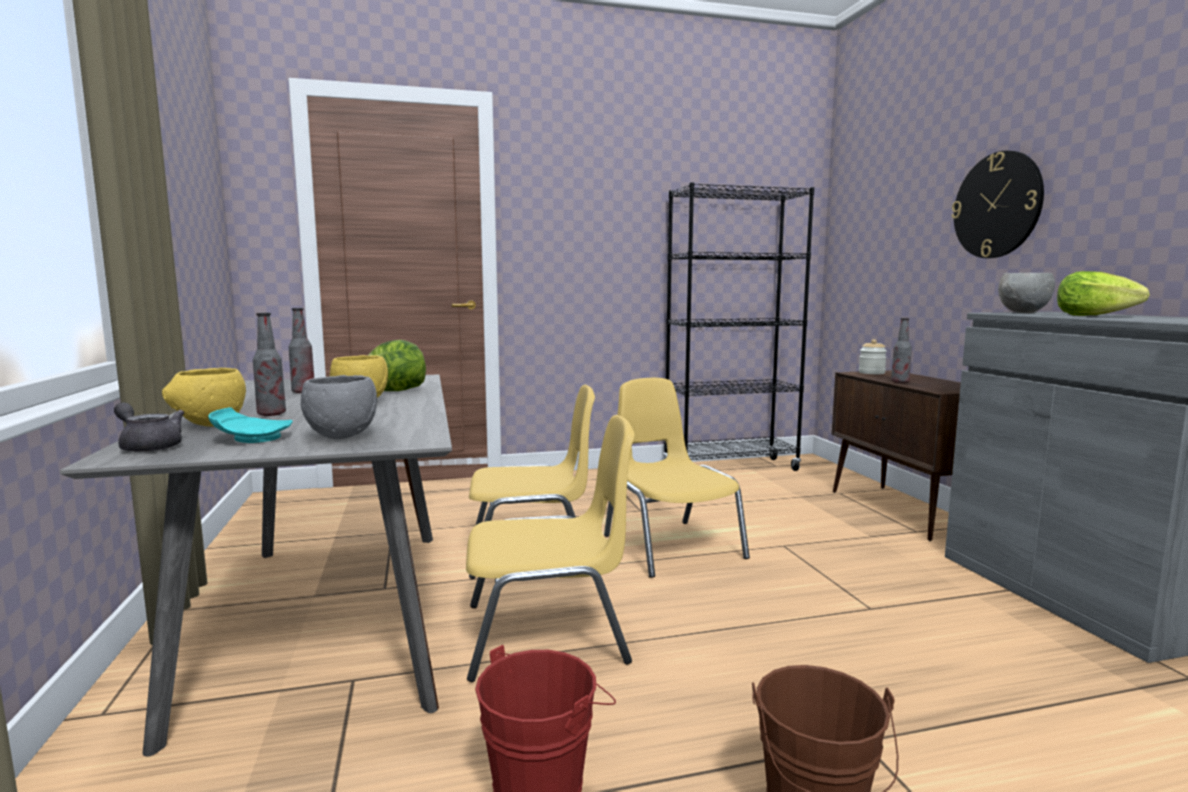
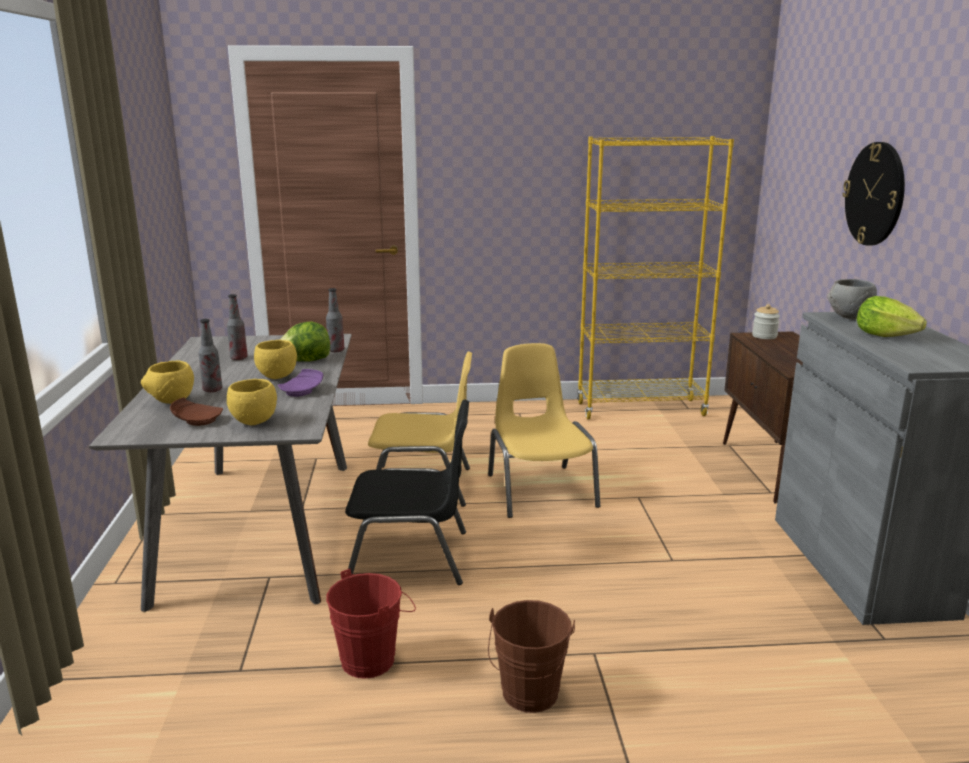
camera: 10 degrees right, 10 degrees up
(148, 446) = (135, 425): grey teapot -> none
(251, 439) = (197, 420): turquoise plate -> brown plate
(341, 436) = (254, 422): grey bowl -> yellow bowl
(401, 411) = (302, 391): none -> purple plate
(548, 634) = (411, 557): yellow chair -> black chair
(730, 469) = (640, 409): black bookcase -> yellow bookcase
(900, 382) = (773, 354): bottle -> bottle (336, 350)

